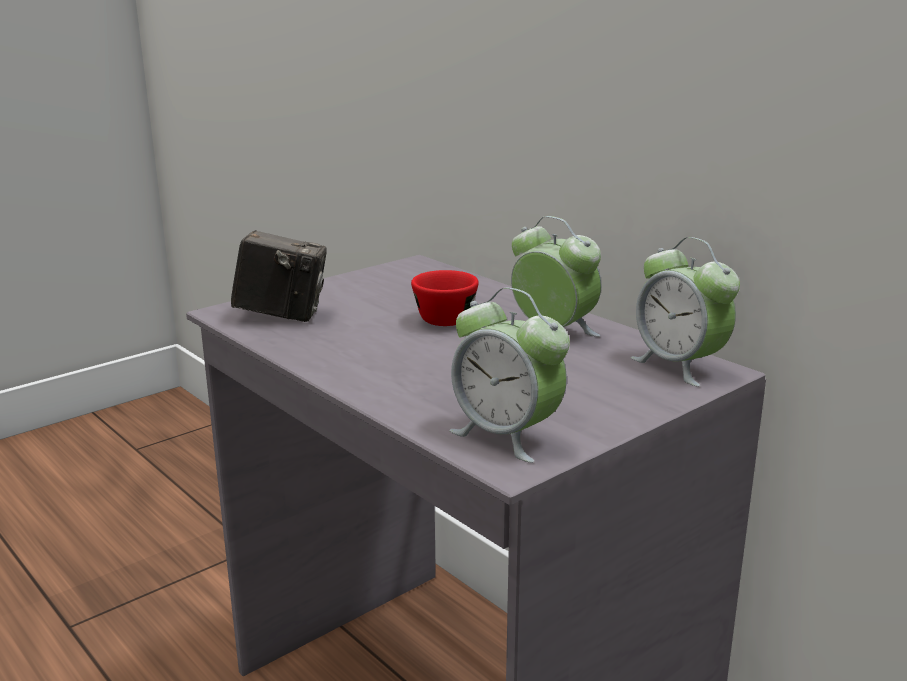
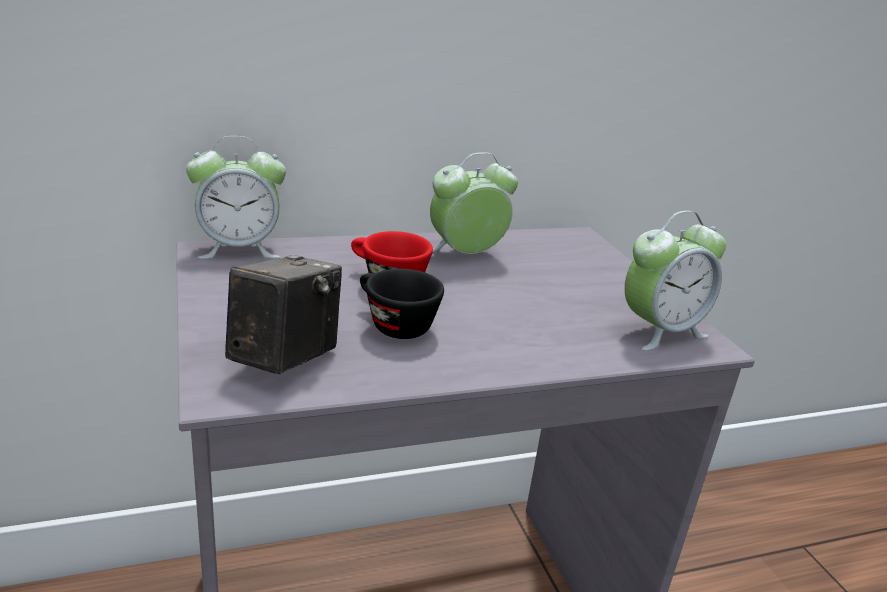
camera: 70 degrees left, 5 degrees up
(371, 332) = (393, 324): none -> black cup
(679, 366) = (564, 242): alarm clock -> alarm clock (239, 249)

